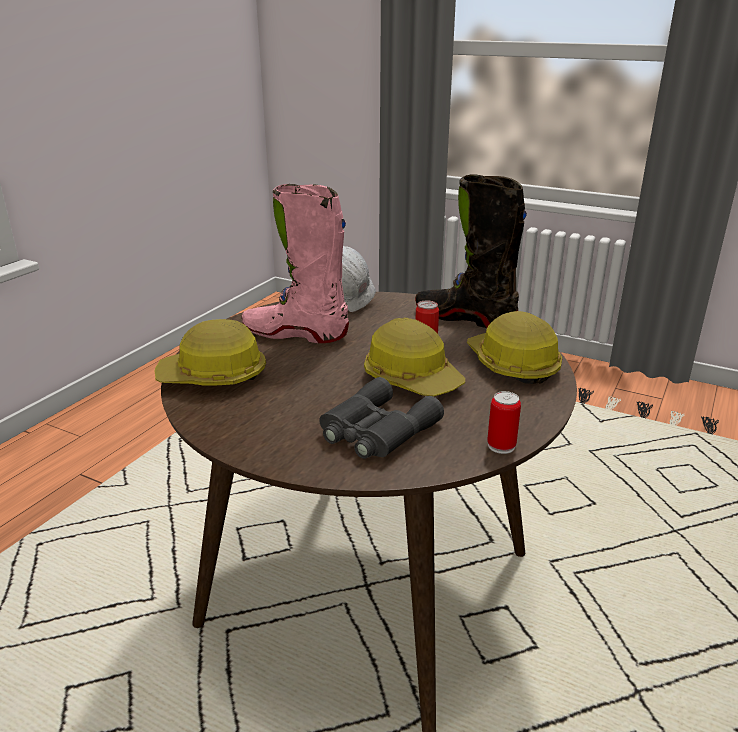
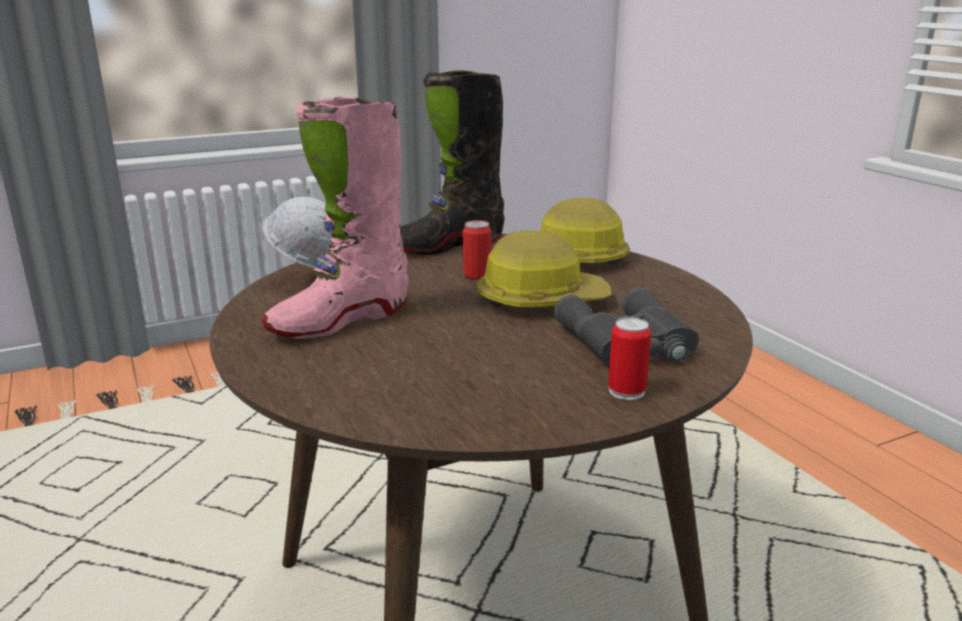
camera: 55 degrees left, 5 degrees down
(213, 376) = (375, 393): hard hat -> none
(501, 446) = (711, 305): can -> can (626, 391)

